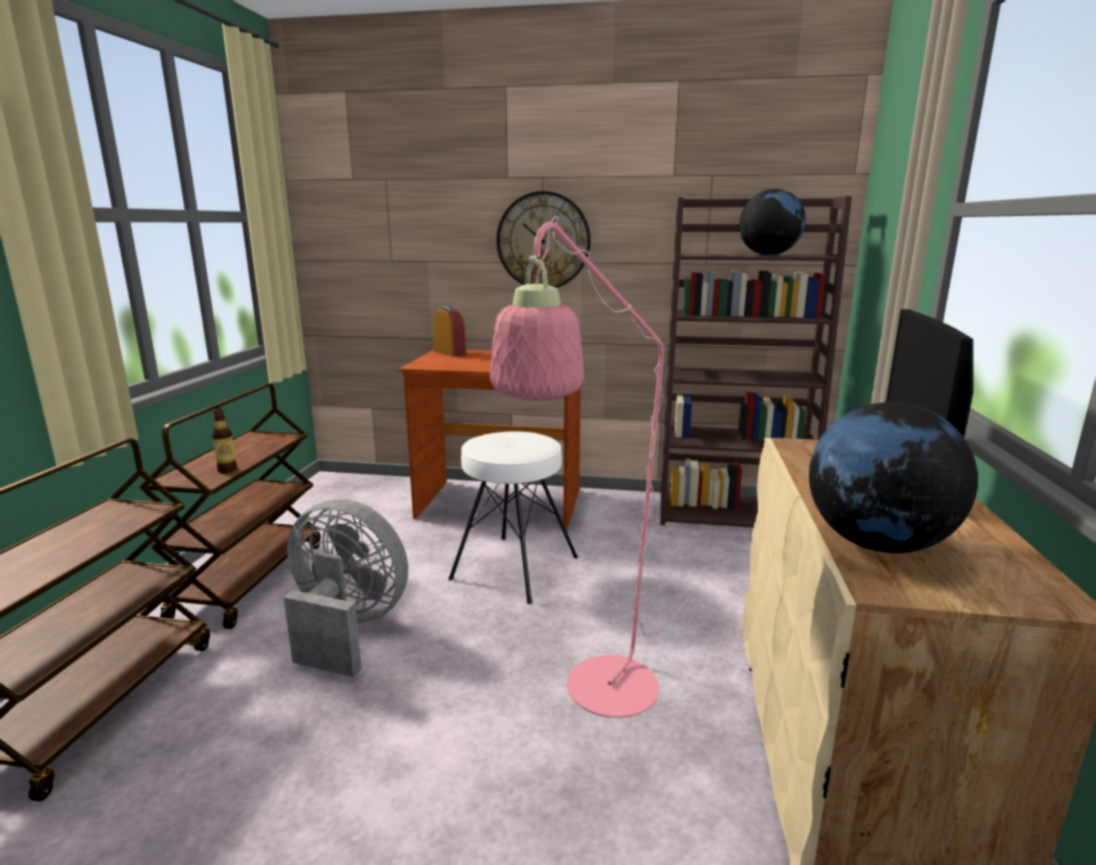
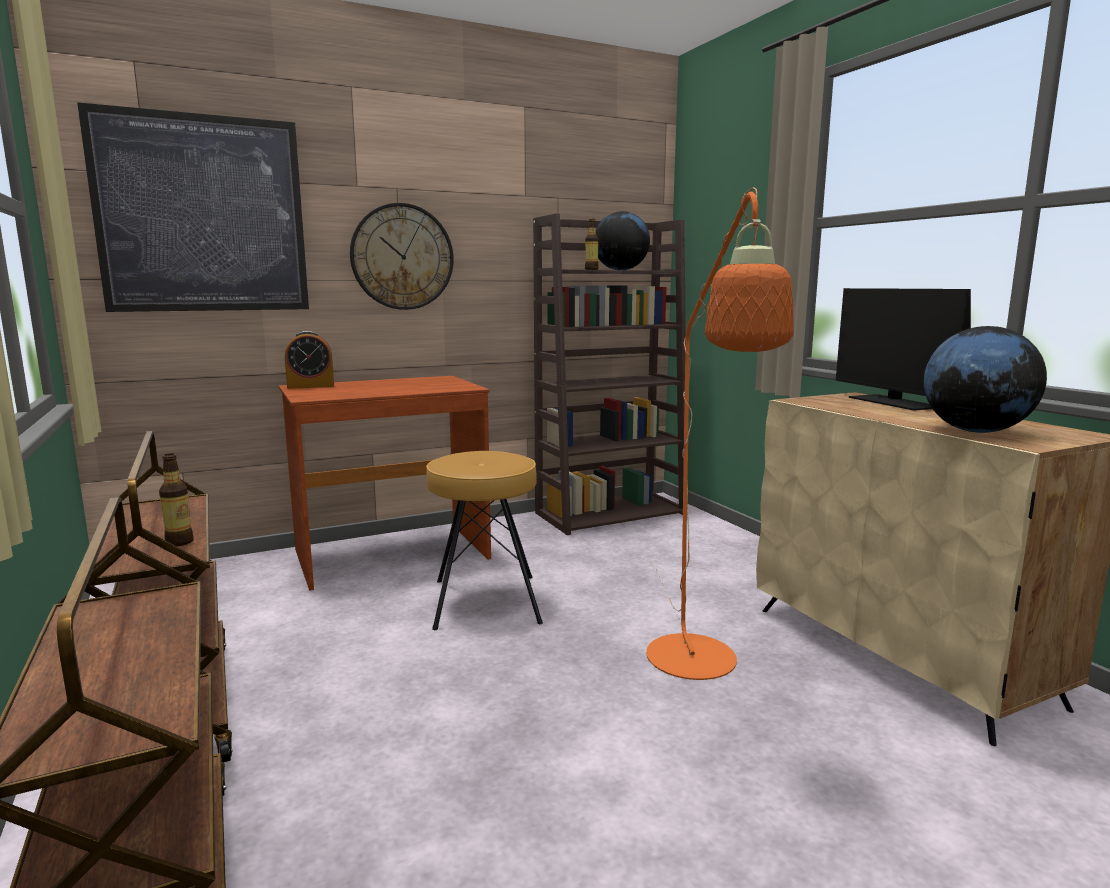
camera: 35 degrees left, 5 degrees down
(346, 628) = (384, 706): grey fan -> none
(387, 209) = (203, 215): none -> picture
(449, 353) = (311, 386): alarm clock -> alarm clock turned 150 degrees clockwise
(514, 567) = (485, 601): white stool -> brown stool
(601, 700) = (697, 668): pink floor lamp -> orange floor lamp
(724, 255) = (591, 269): none -> bottle

